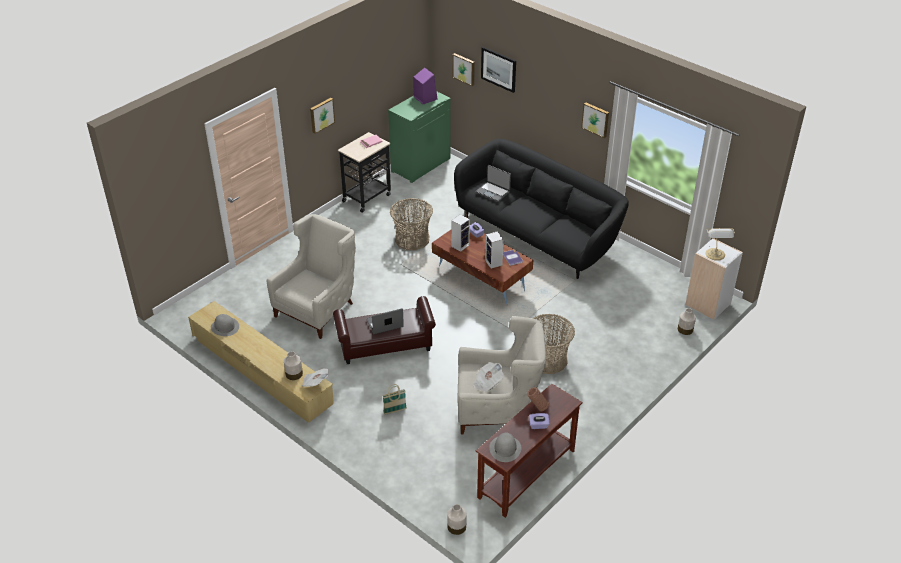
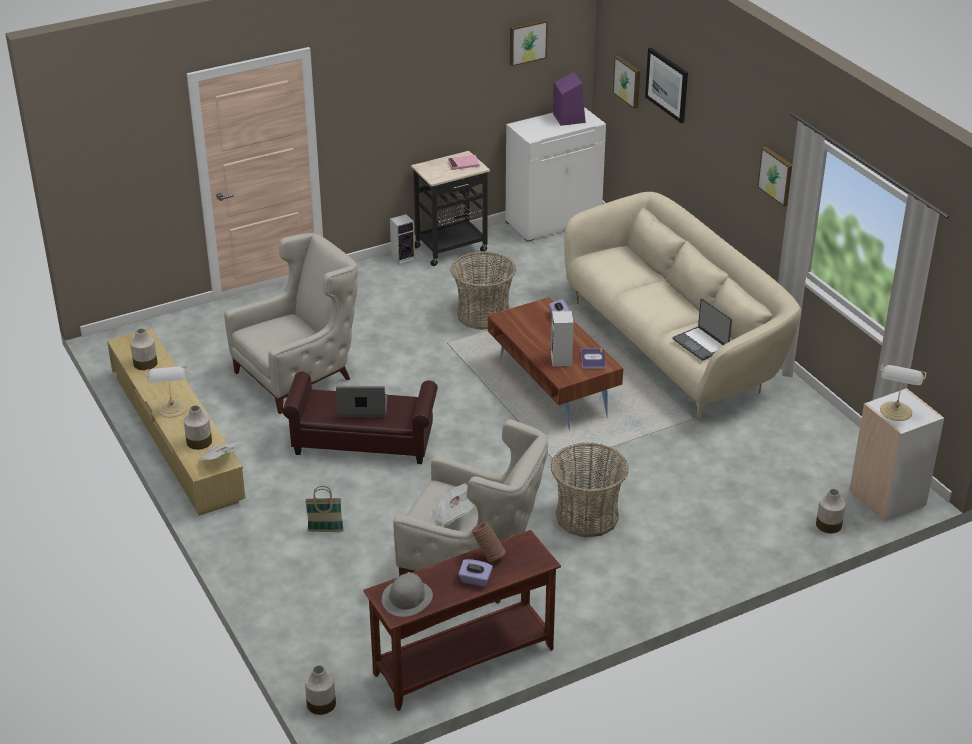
camera: 20 degrees right, 5 degrees down
(225, 327) = (145, 363): grey hat -> beige vase
(262, 355) = (172, 409): none -> table lamp
(321, 115) = (386, 105): picture -> picture (527, 41)
(420, 165) = (553, 221): green cabinet -> white cabinet
(460, 245) = (526, 327): speaker -> speaker (403, 258)
(493, 192) = (616, 266): laptop -> laptop (701, 344)
(537, 234) = (672, 345): black sofa -> beige sofa

